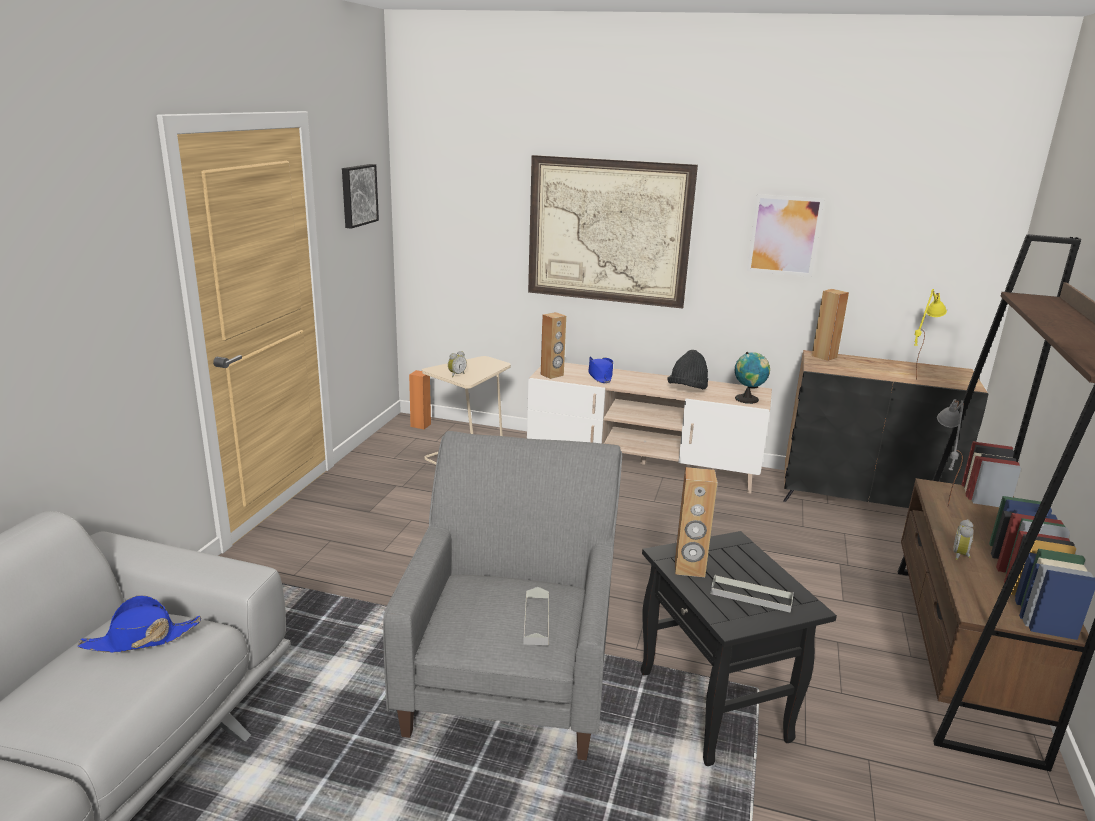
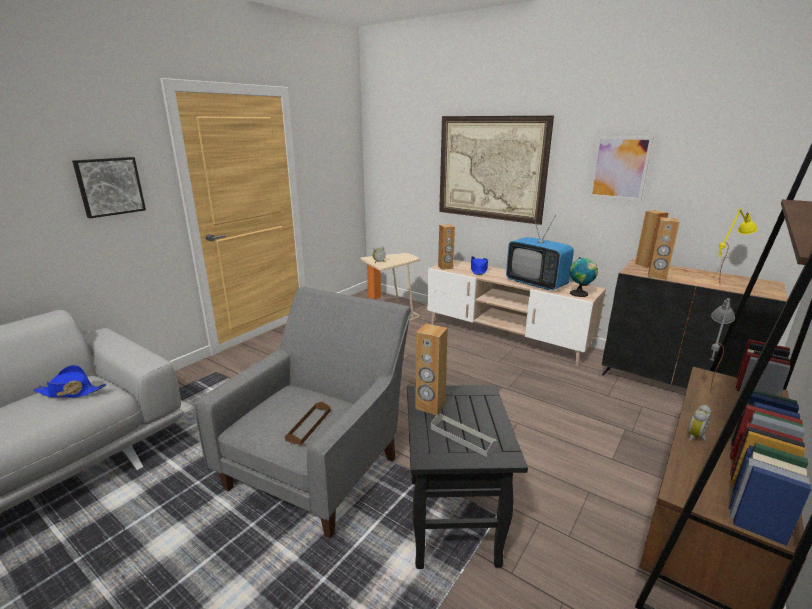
camera: 20 degrees right, 0 degrees up
(357, 195) = (332, 145): picture -> picture (109, 186)
(536, 620) = (309, 425): grey tray -> brown tray
(687, 389) = (536, 283): black hat -> television
(846, 372) = (657, 276): none -> brown speaker

